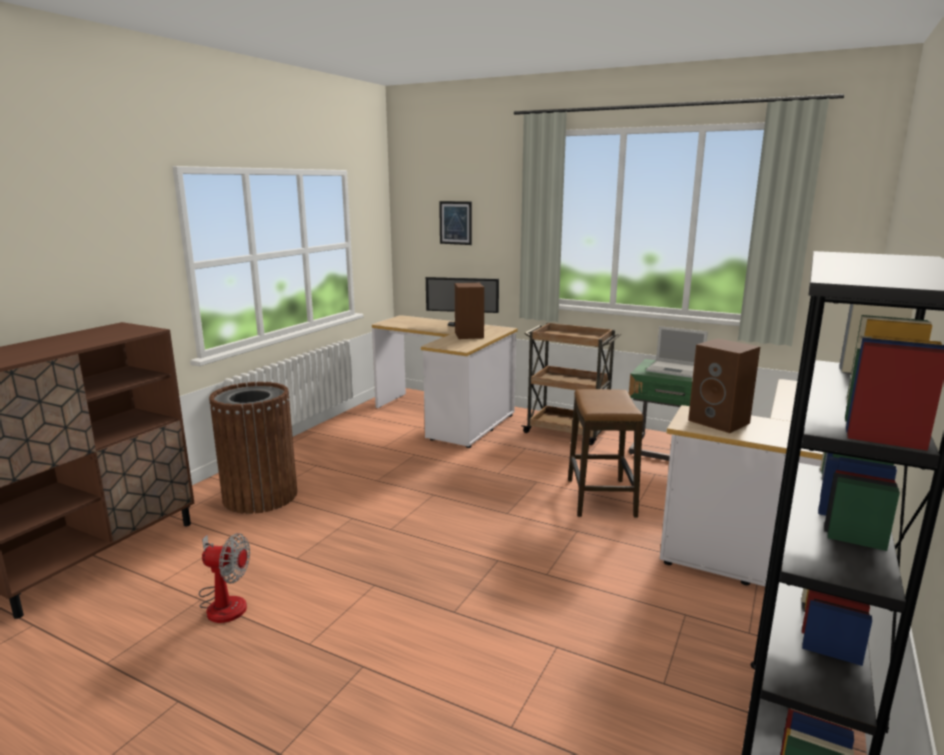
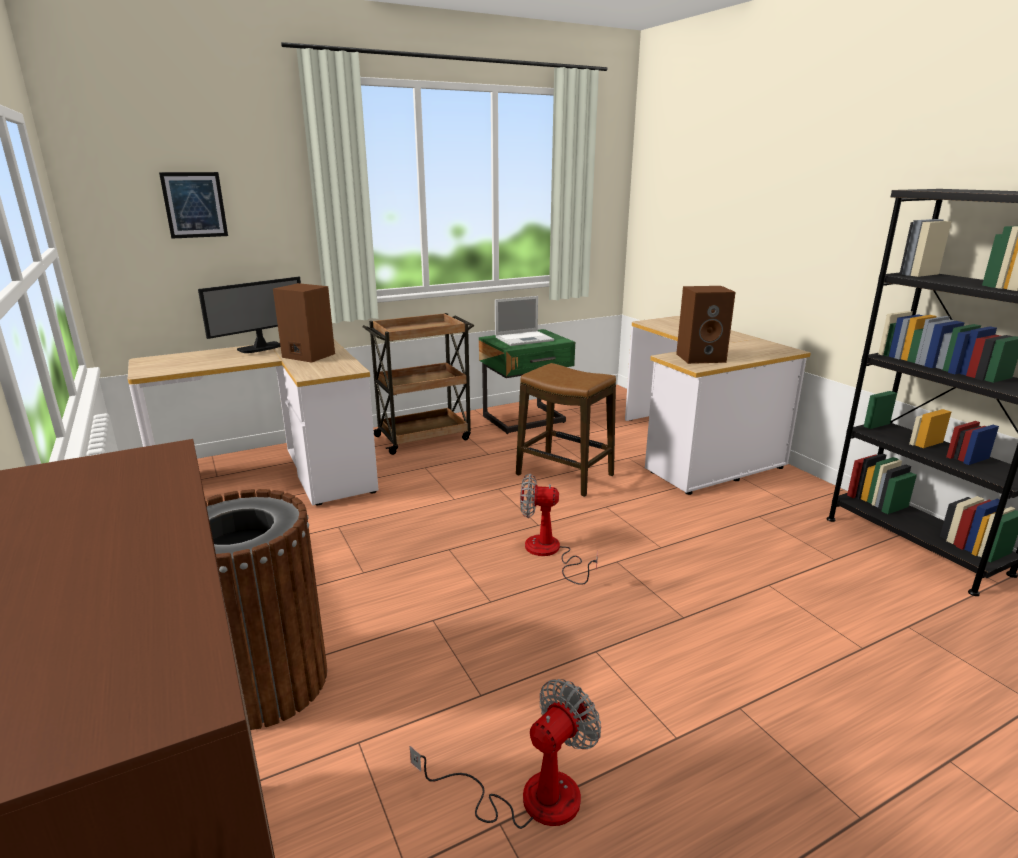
camera: 55 degrees left, 5 degrees up
(474, 530) = (550, 553): none -> fan

